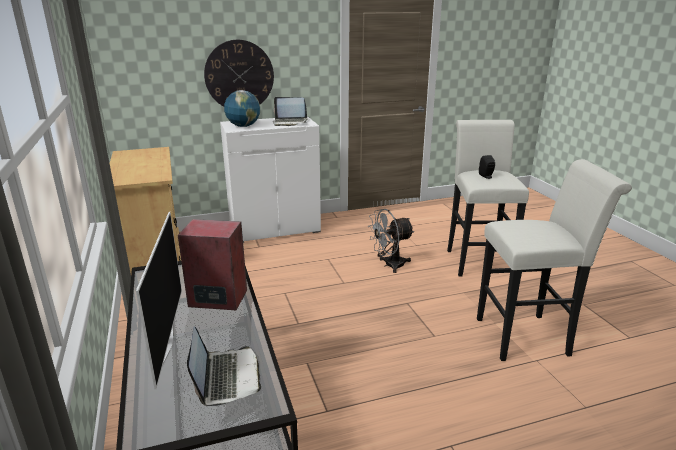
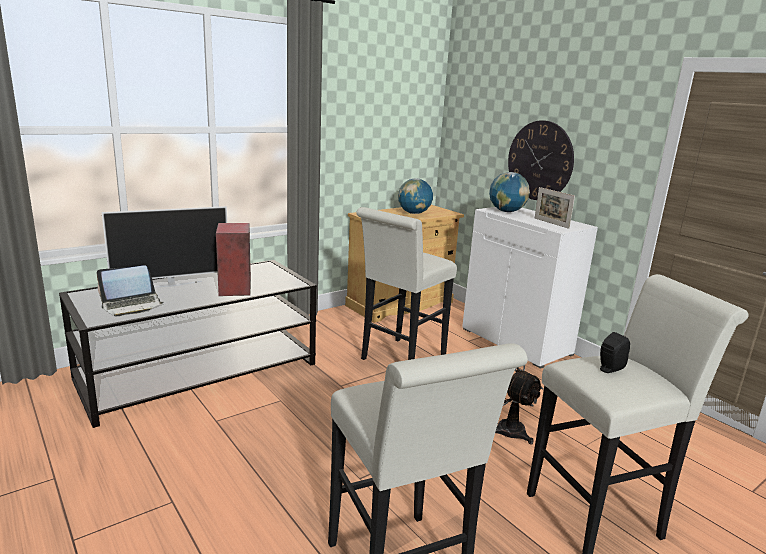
camera: 70 degrees right, 5 degrees down
(143, 161) = (414, 213): none -> globe
(271, 285) = (399, 360): none -> white stool
(290, 122) = (551, 223): laptop -> picture frame

